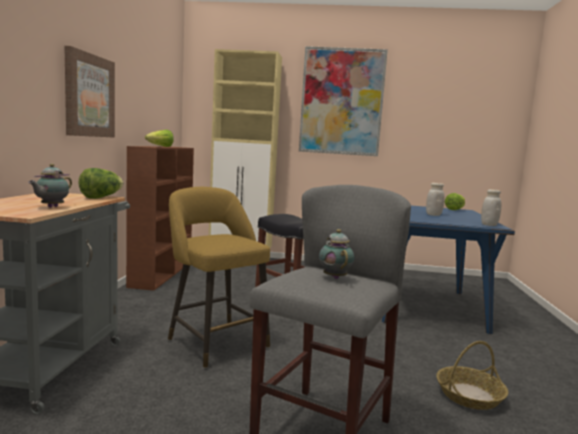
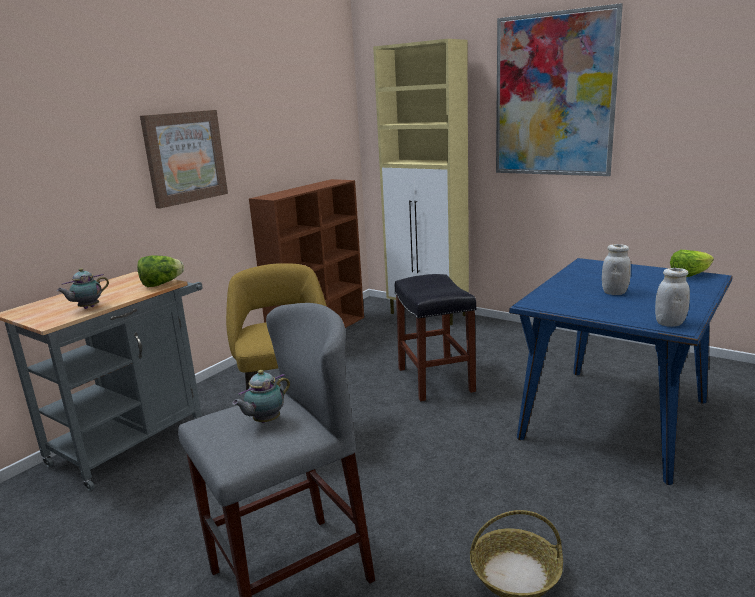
camera: 30 degrees right, 10 degrees up
(160, 146) = (299, 189): lettuce -> none
(334, 277) = (265, 421): teapot -> teapot turned 150 degrees counterclockwise

